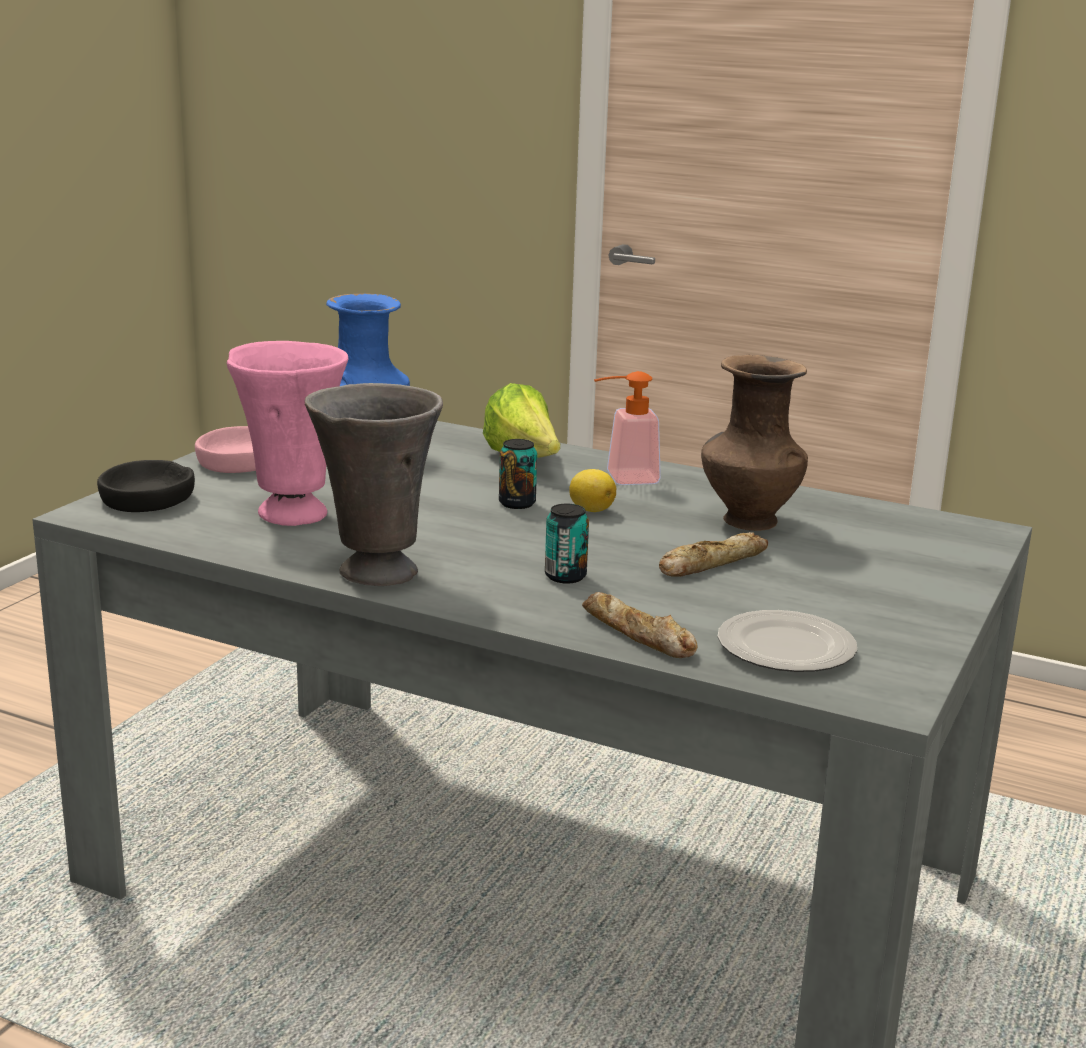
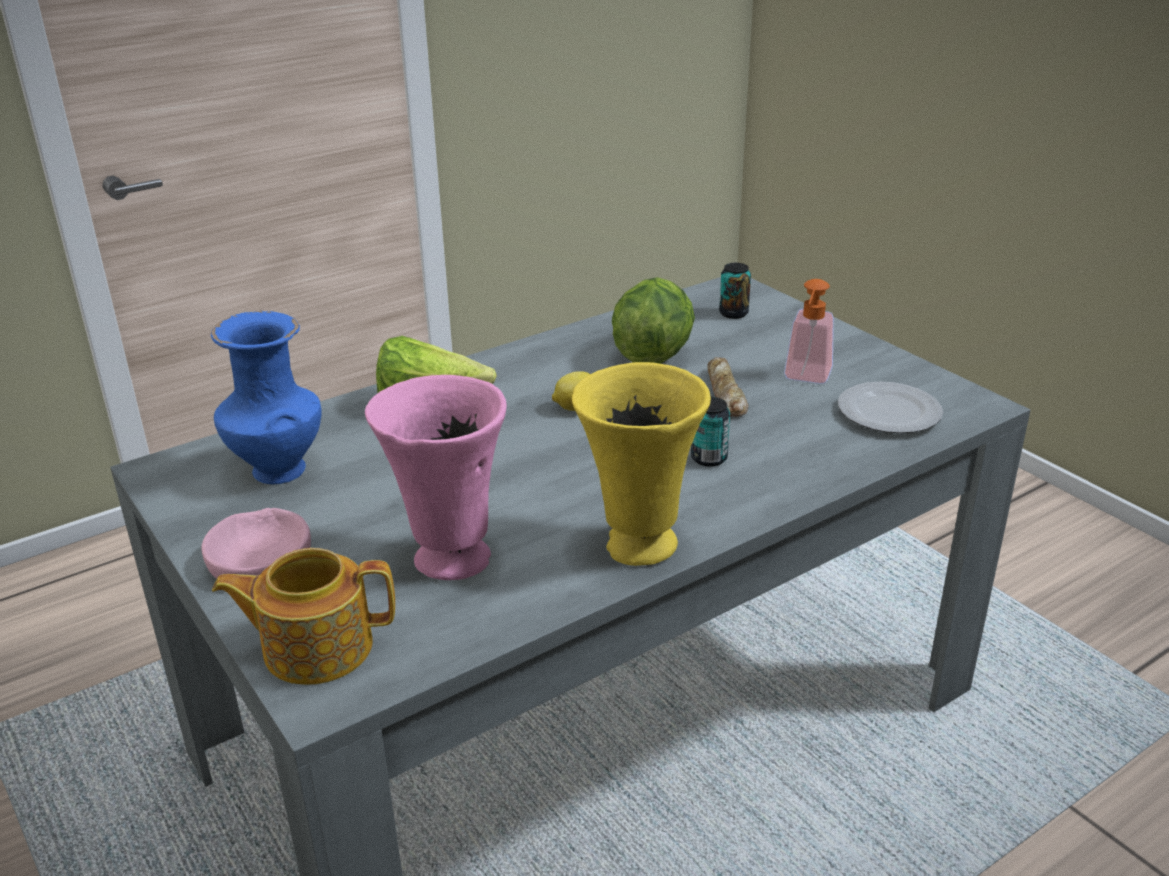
camera: 60 degrees left, 10 degrees up
(147, 499) = (315, 647): black bowl -> teapot
(375, 573) = (638, 546): grey vase -> yellow vase
(517, 503) = (531, 436): can -> can (733, 313)
(622, 479) = (519, 375): soap dispenser -> soap dispenser (806, 378)
(637, 635) = (838, 460): bread -> none
(747, 520) = (652, 355): brown vase -> lettuce

